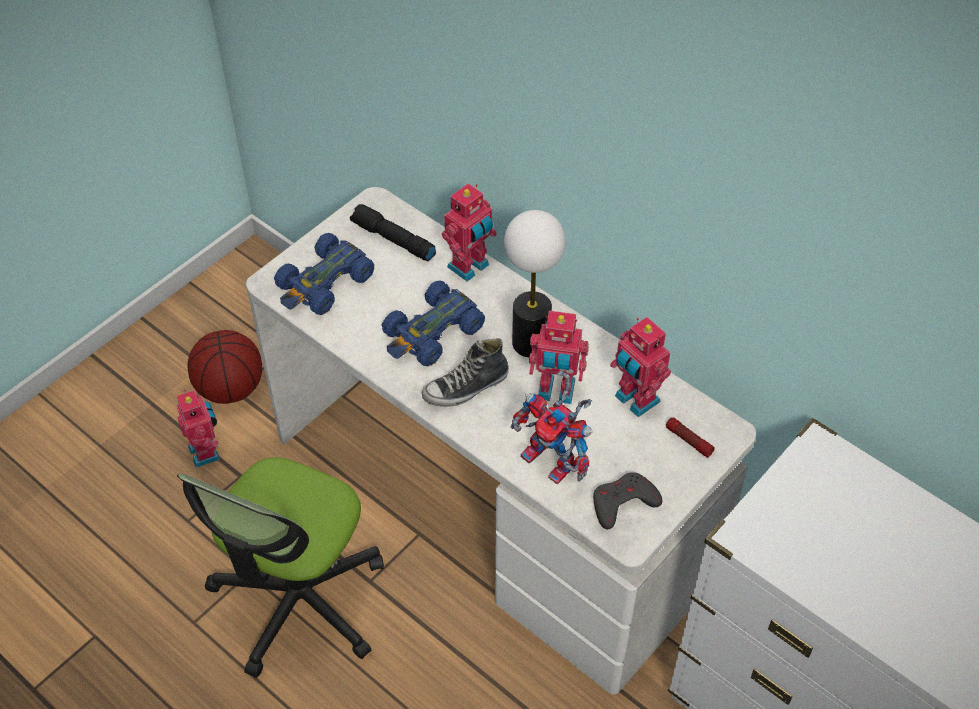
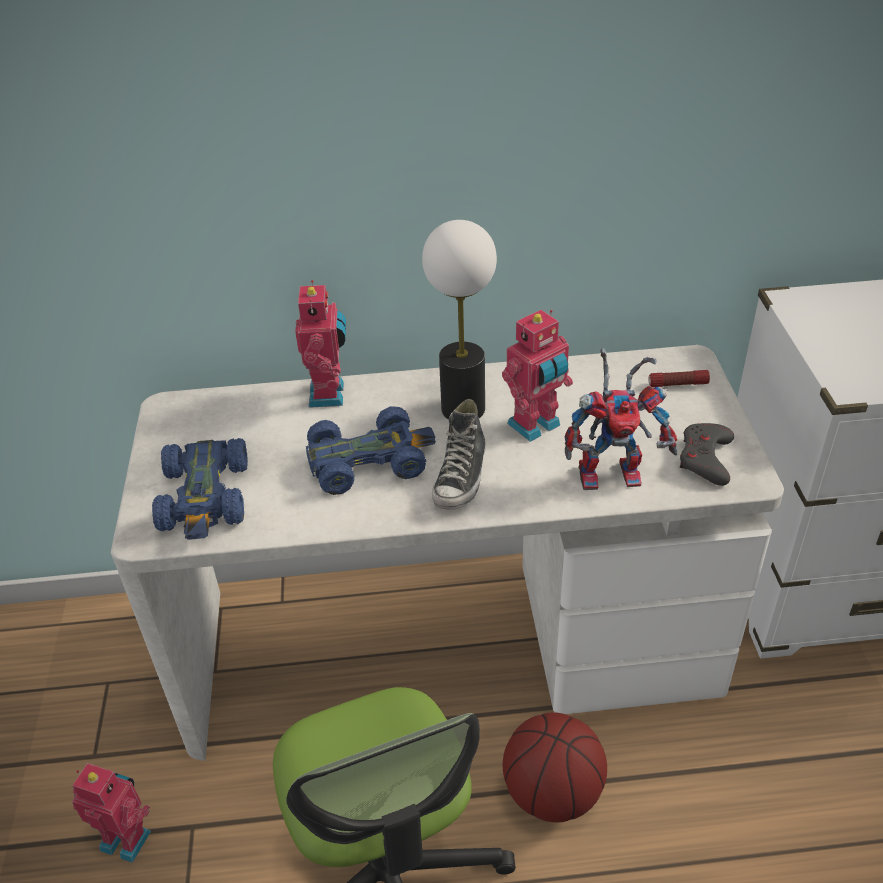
camera: 45 degrees left, 10 degrees down
(231, 388) = (86, 757): basketball -> basketball (552, 791)
(392, 240) = (226, 422): black flashlight -> none
(432, 332) = (369, 461): blue toy car -> blue toy car turned 105 degrees counterclockwise
(635, 400) = (600, 388): toy robot -> none

